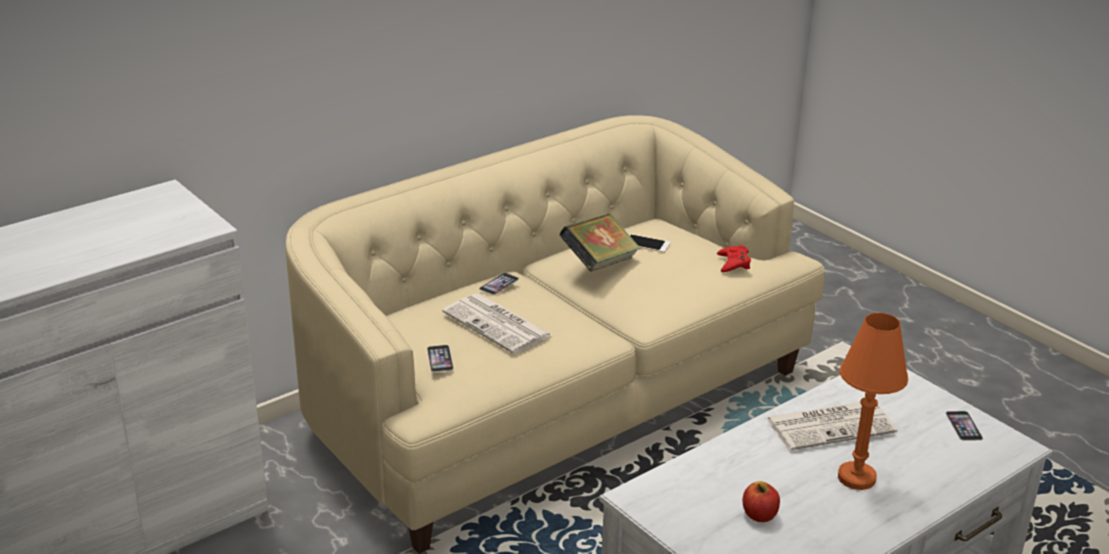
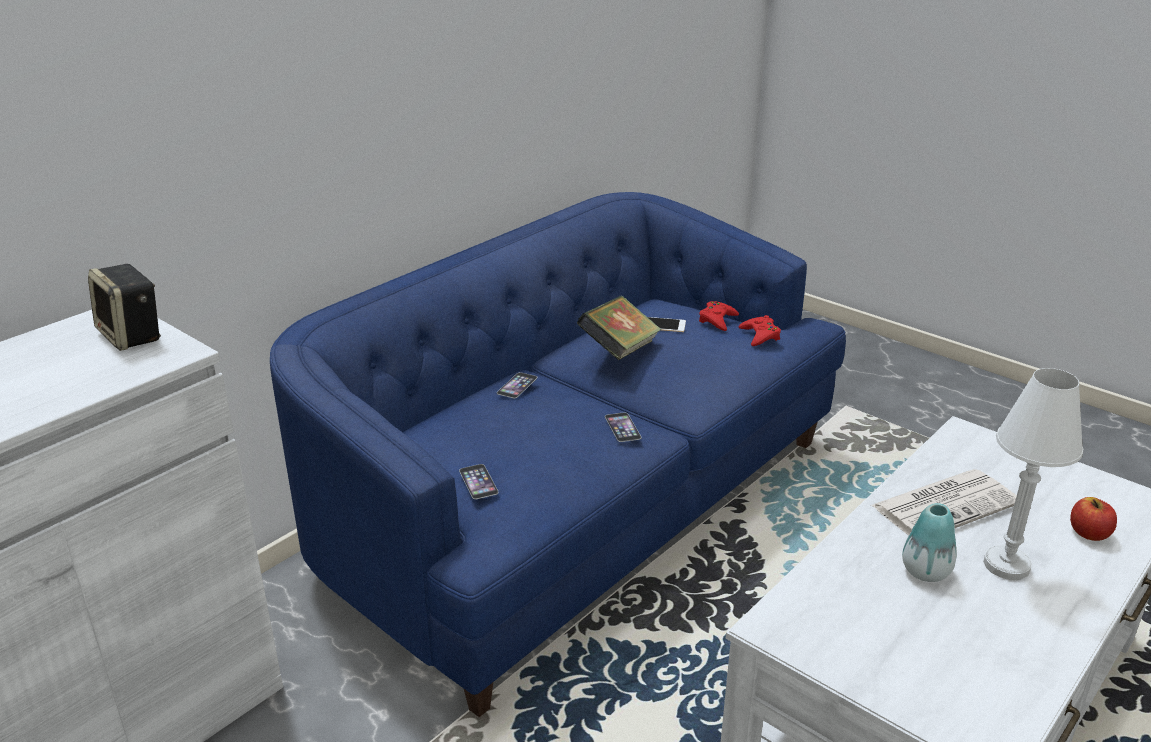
camera: 10 degrees left, 0 degrees up
(177, 210) = (132, 336): none -> speaker
(499, 325) = (534, 432): newspaper -> none
(553, 402) = (577, 508): beige sofa -> blue sofa
(700, 245) = (717, 320): none -> red game controller
(759, 515) = (924, 630): apple -> apple (1089, 533)
(784, 473) = (925, 571): none -> vase
(856, 478) = (1006, 565): orange table lamp -> white table lamp
(964, 425) = (1083, 486): phone -> phone (622, 427)

